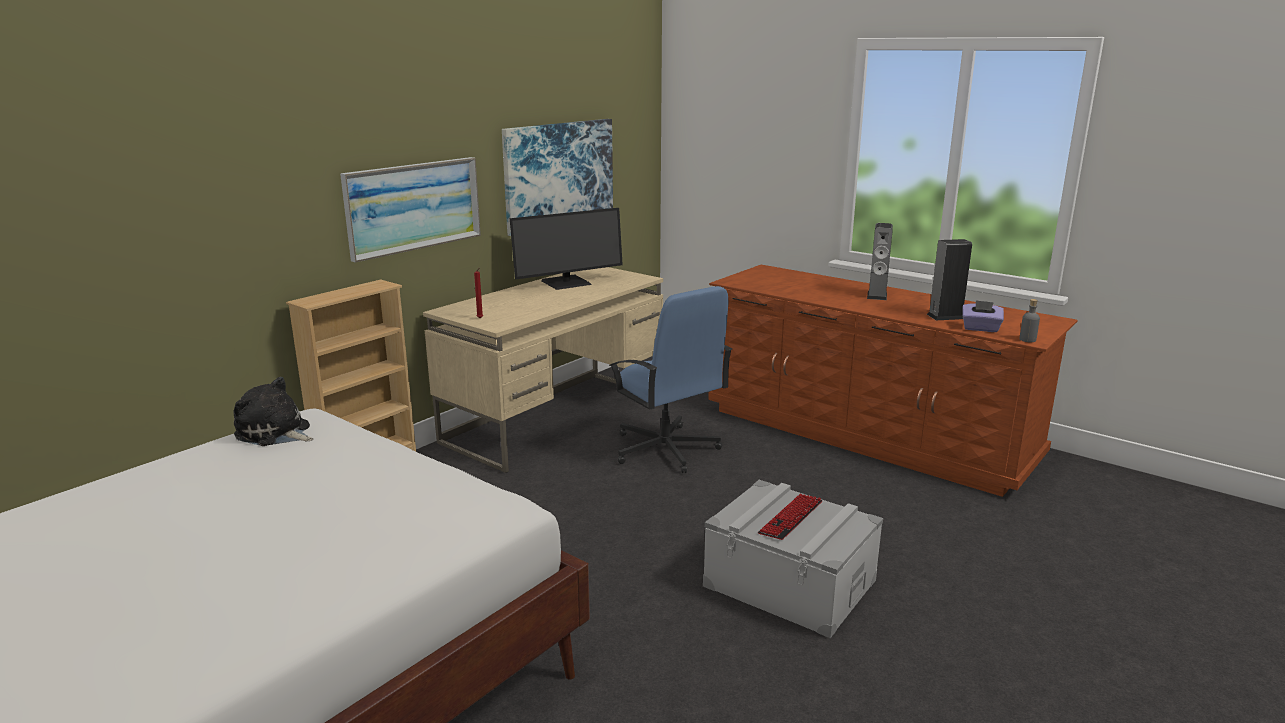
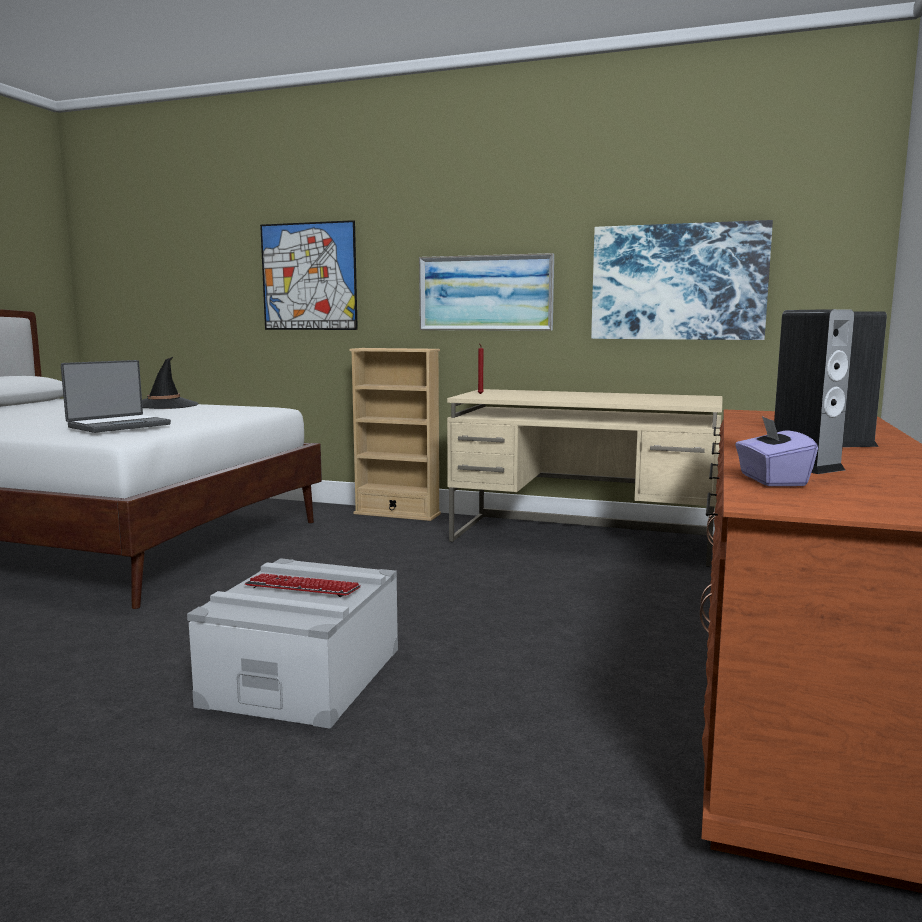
camera: 70 degrees right, 10 degrees down
(151, 485) = (164, 405): none -> black hat
(180, 218) = (309, 276): none -> picture
(275, 433) = (244, 407): plush toy -> none
(427, 507) = (118, 425): none -> laptop
(566, 283) = (631, 396): monitor -> none
(665, 450) = (569, 586): blue office chair -> none
(1027, 340) = (761, 500): grey bottle -> none

